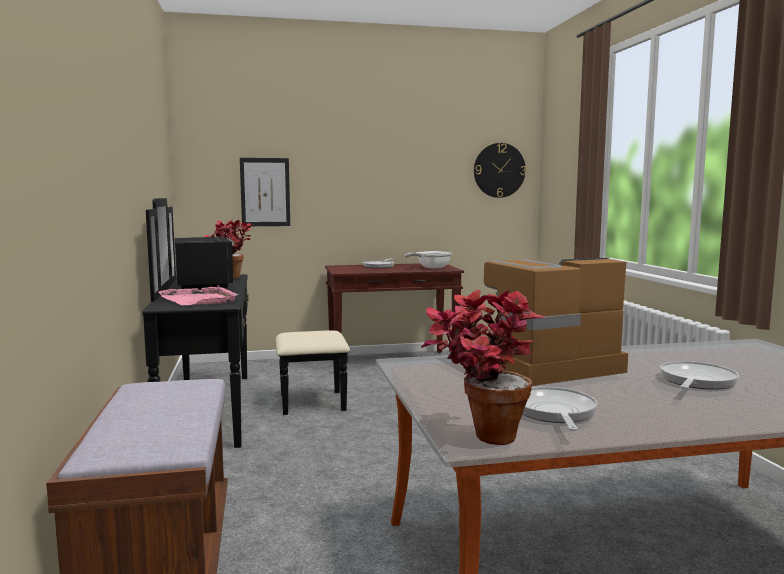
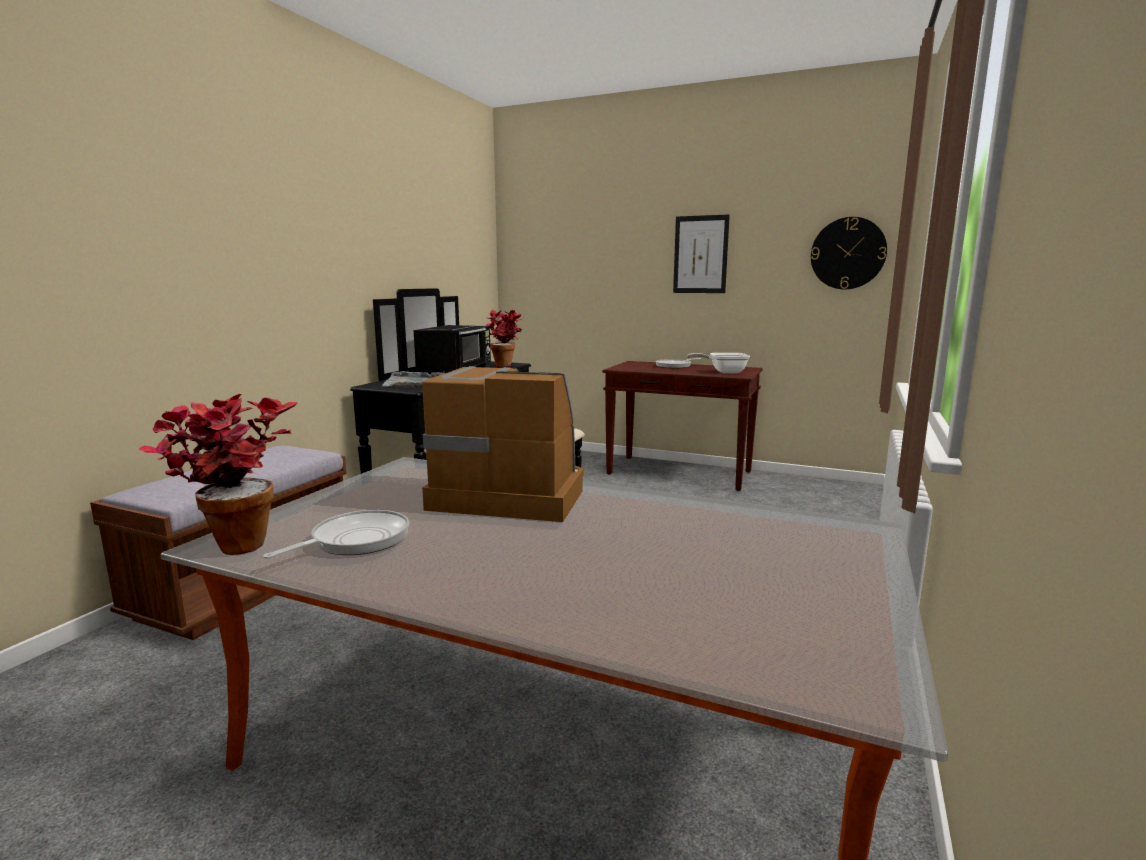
camera: 35 degrees right, 5 degrees up
(200, 299) = (413, 383): pink tray -> grey tray
(265, 192) = (574, 282): picture -> picture (700, 254)
(696, 381) = (600, 552): frying pan -> none

